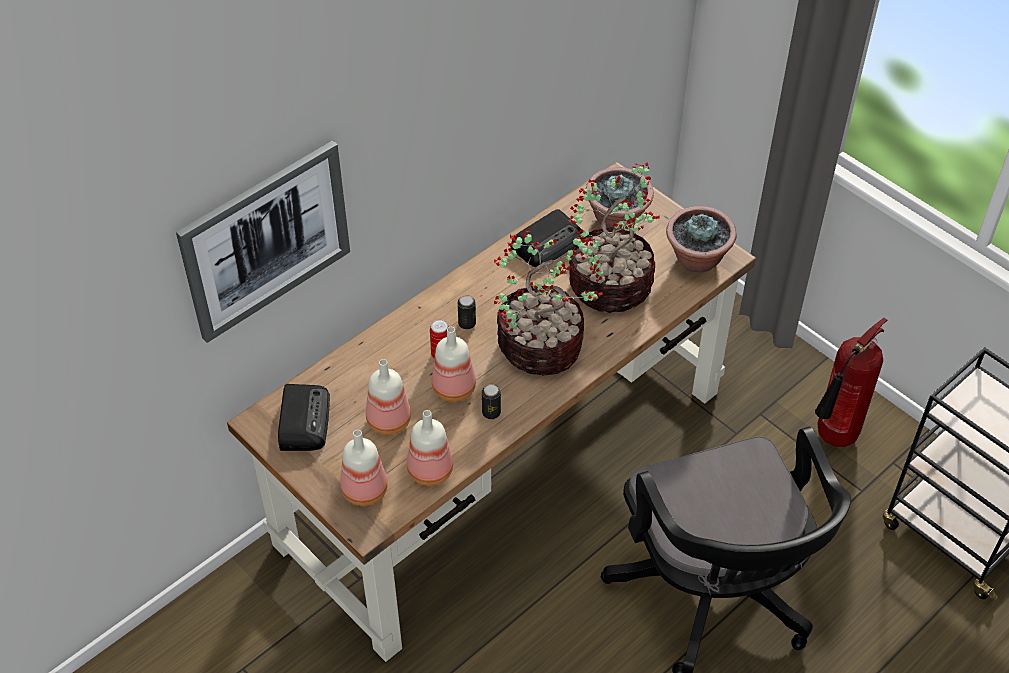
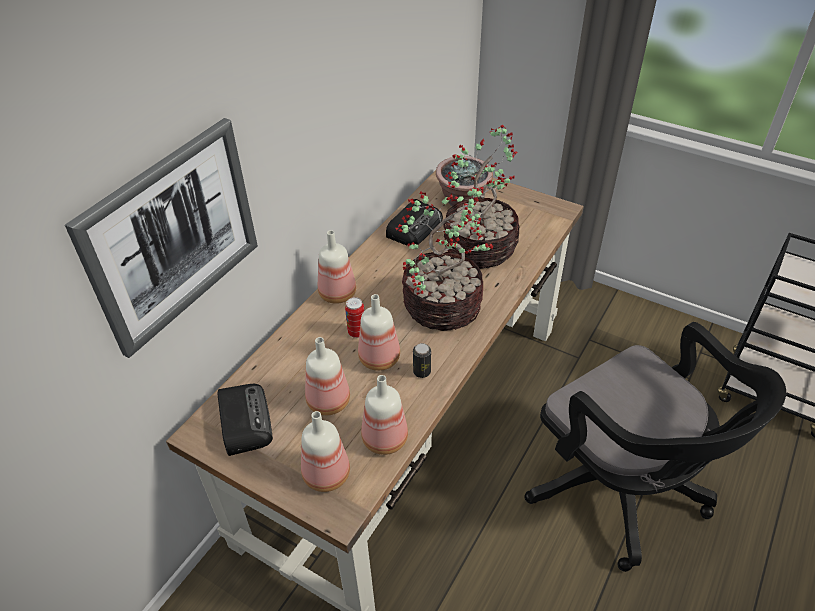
camera: 15 degrees left, 5 degrees down
(436, 307) = (338, 294): none -> bottle
(467, 323) = (370, 302): can -> none
(697, 260) = (539, 216): potted plant -> none
(833, 439) = (650, 345): fire extinguisher -> none

